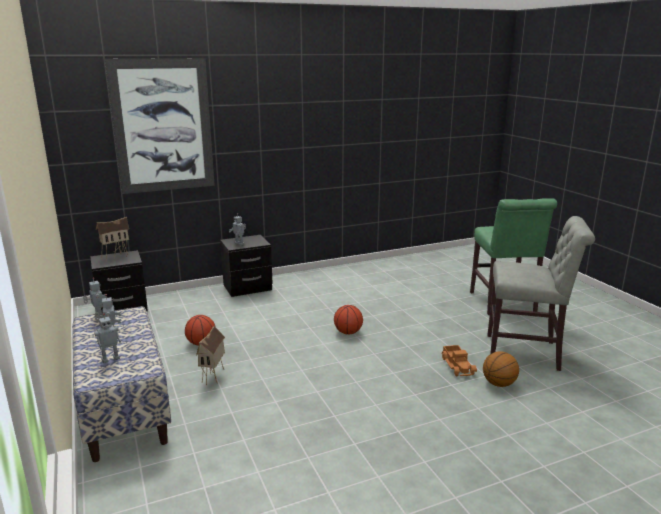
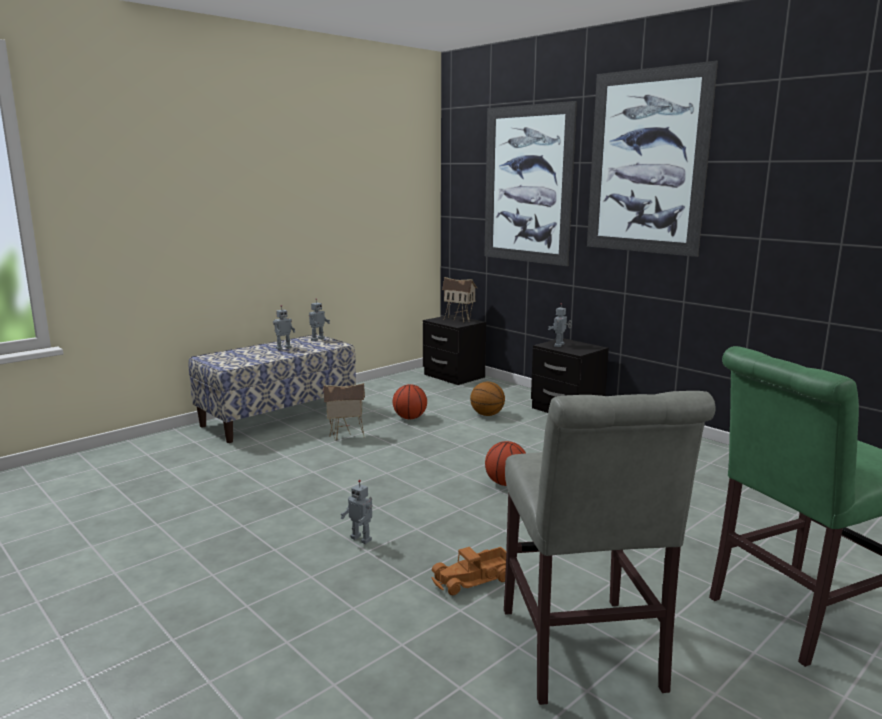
camera: 70 degrees right, 5 degrees down
(110, 359) = (244, 354): toy robot -> toy robot (362, 538)
(269, 104) = (646, 162): none -> picture
(499, 384) = (439, 625): basketball -> basketball (487, 415)

